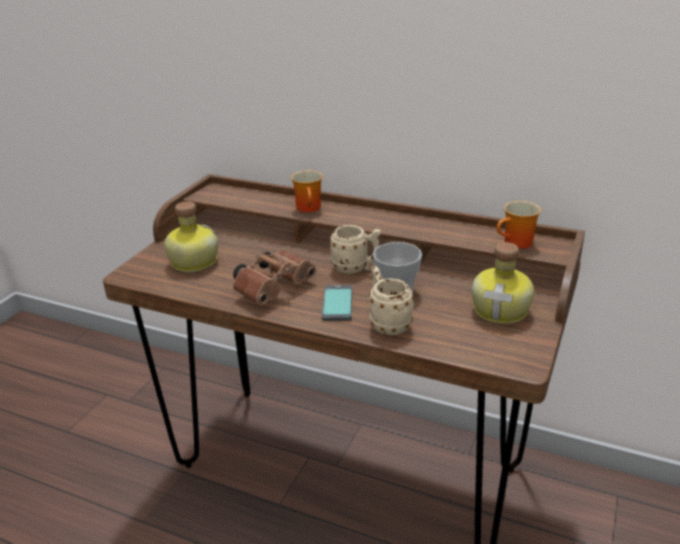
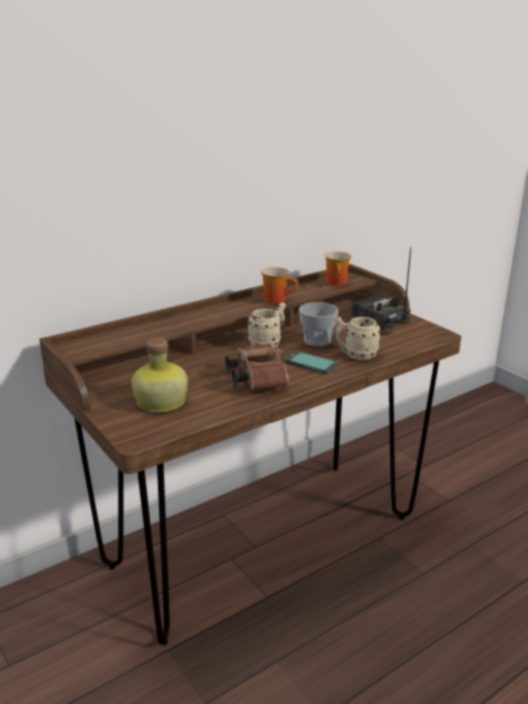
camera: 60 degrees left, 5 degrees down
(310, 208) = (186, 320): mug -> mug (278, 299)
(502, 310) = (378, 321): bottle -> radio

